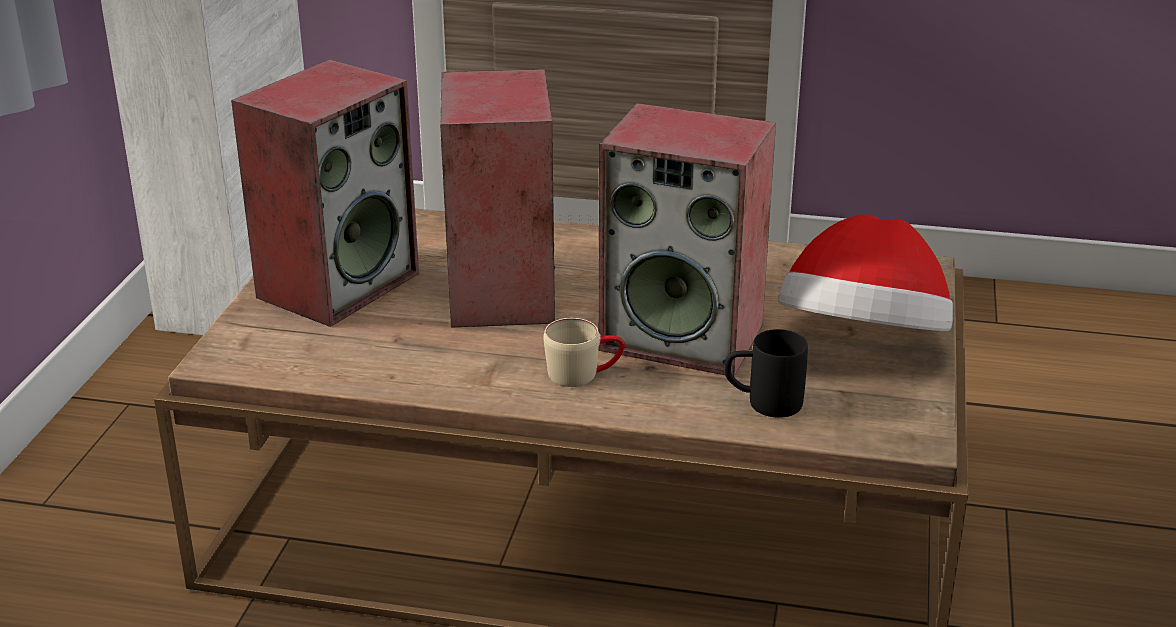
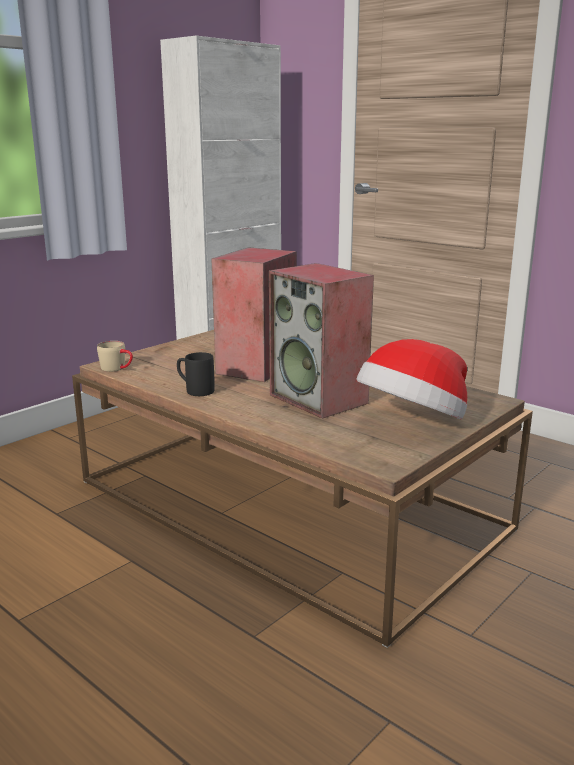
camera: 30 degrees right, 10 degrees down
(338, 284) = (191, 351): speaker -> none
(584, 373) = (250, 401): beige mug -> beige mug (117, 368)
(762, 403) = (321, 431): black mug -> black mug (195, 390)

